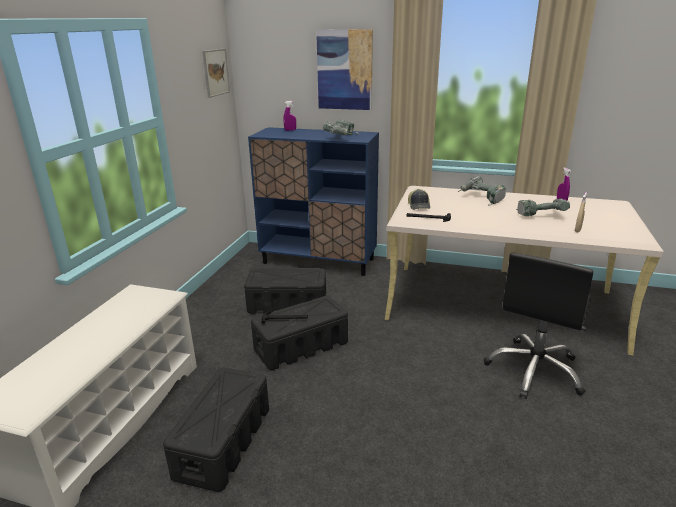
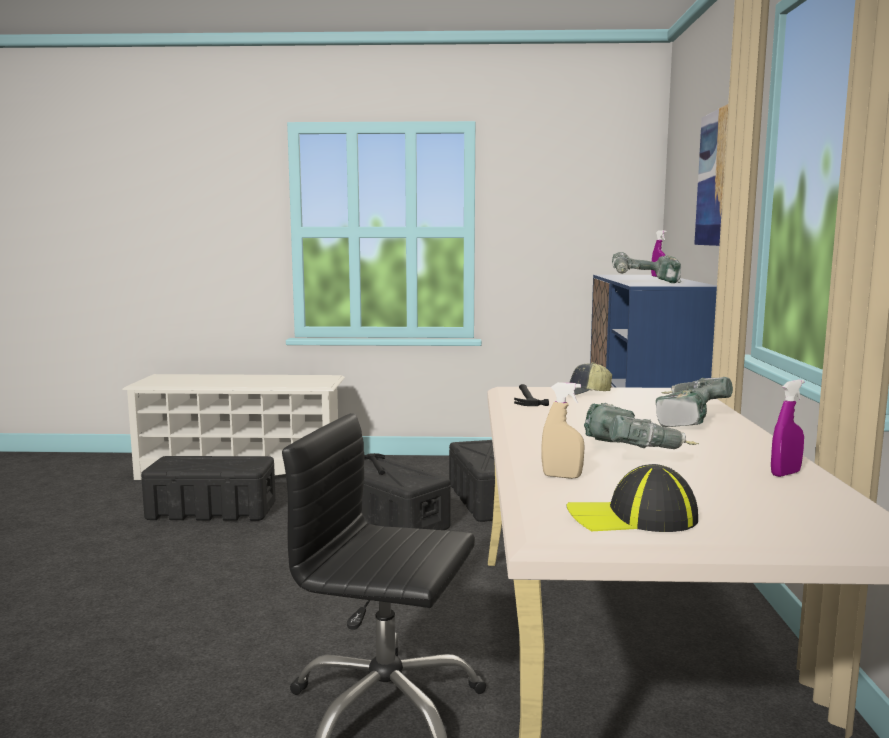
camera: 75 degrees right, 15 degrees down
(216, 72) = (612, 191): picture -> none
(623, 227) = (632, 518): none -> cap

